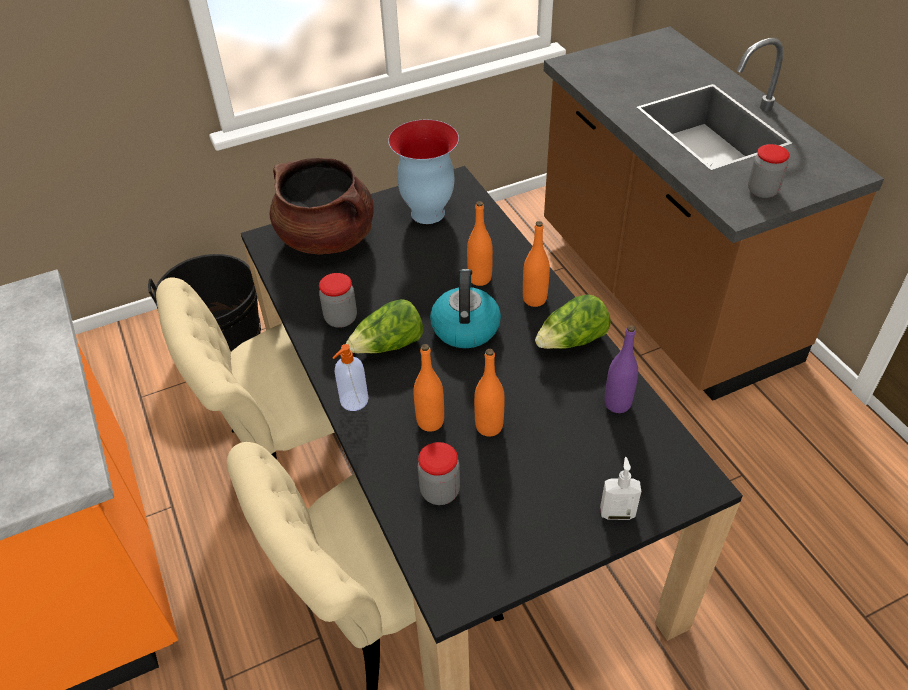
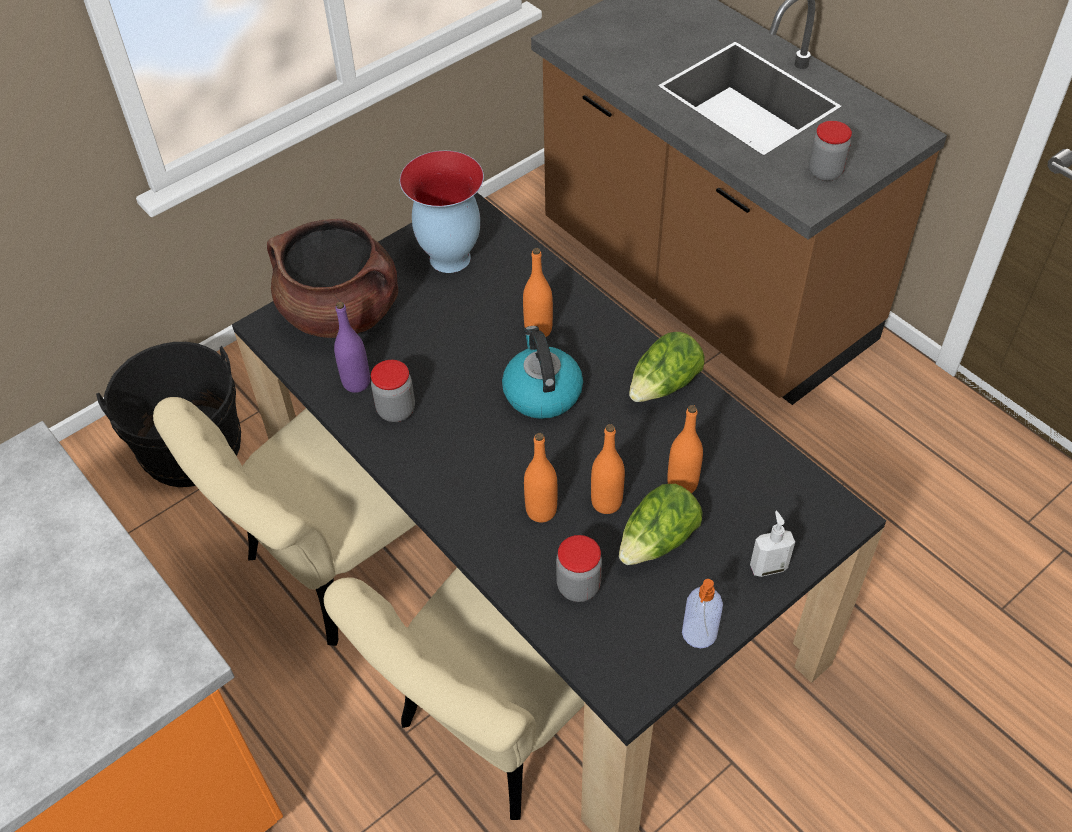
camera: 15 degrees left, 5 degrees up
(353, 401) = (447, 505): soap dispenser -> soap dispenser (698, 634)
(389, 345) = (463, 431): lettuce -> lettuce (658, 541)
(534, 299) = (608, 343): orange bottle -> orange bottle (682, 484)
(617, 403) = (733, 448): purple bottle -> purple bottle (356, 383)

